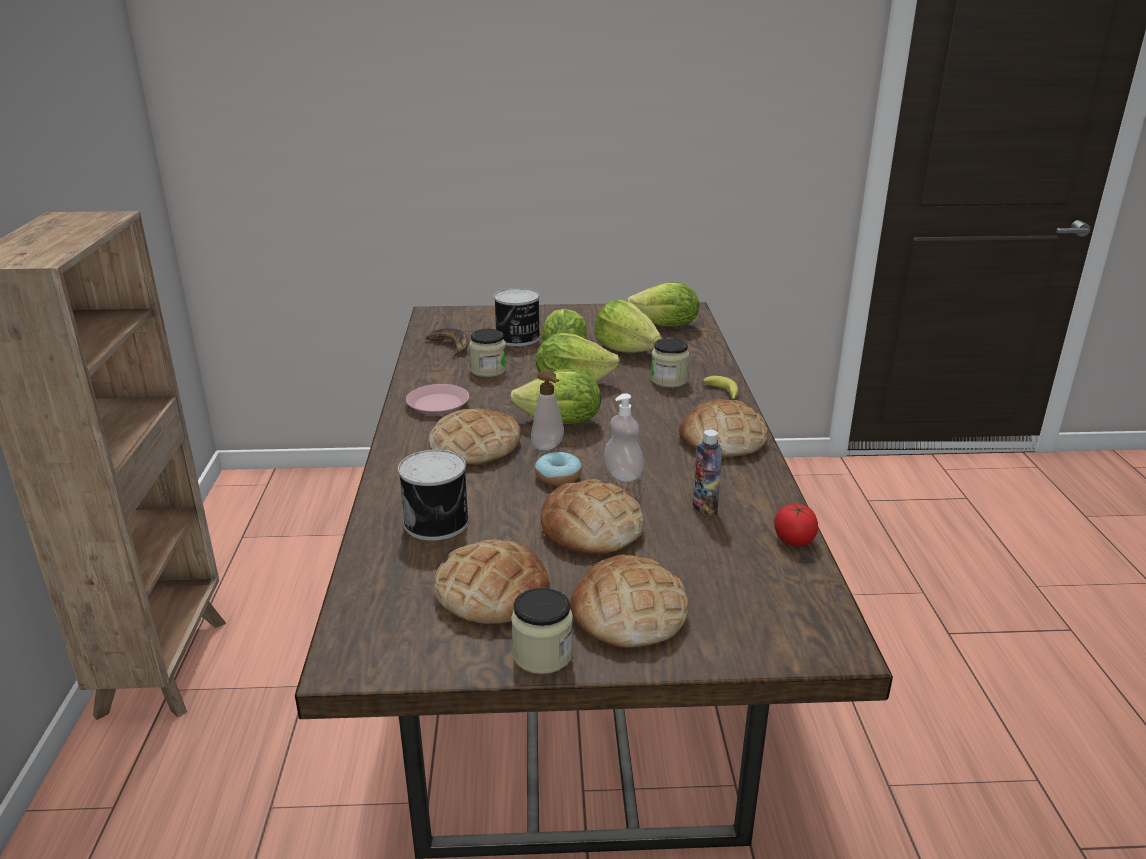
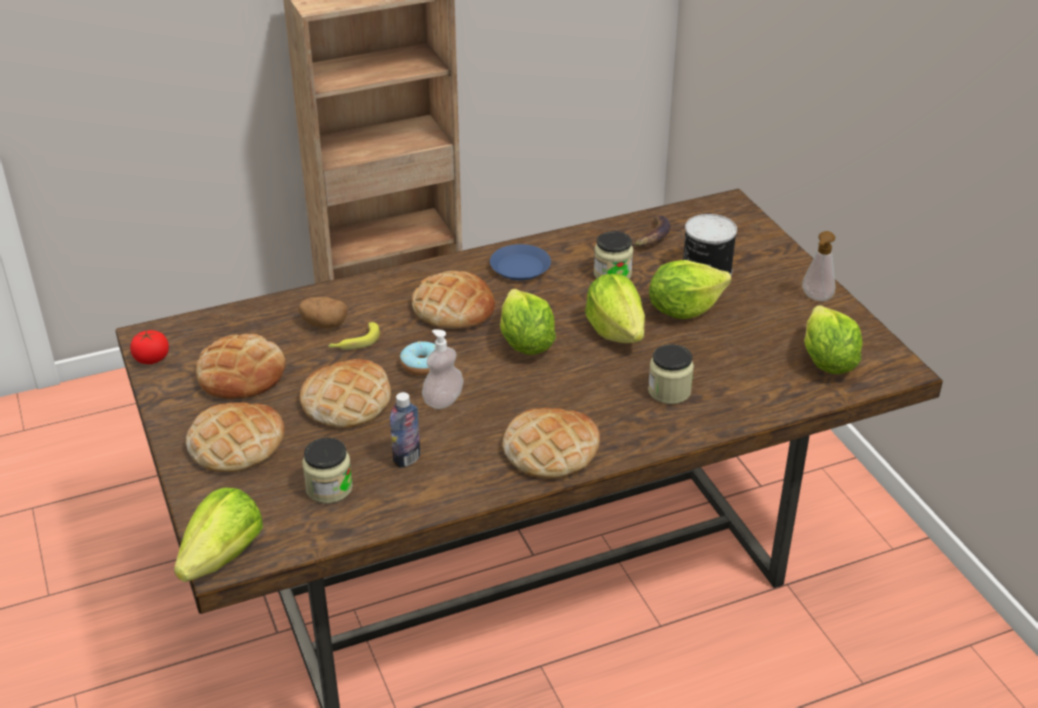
camera: 70 degrees right, 10 degrees up
(437, 404) = (520, 267): pink plate -> blue plate
(438, 522) = (324, 324): can -> potato
(542, 654) = (175, 414): jar -> jar (329, 488)
(549, 448) = (472, 348): soap dispenser -> soap dispenser (815, 298)
(626, 349) = (730, 347): lettuce -> lettuce (223, 557)
(723, 393) = (660, 435): banana -> banana (354, 342)
(794, 540) = (374, 521): tomato -> tomato (152, 359)

